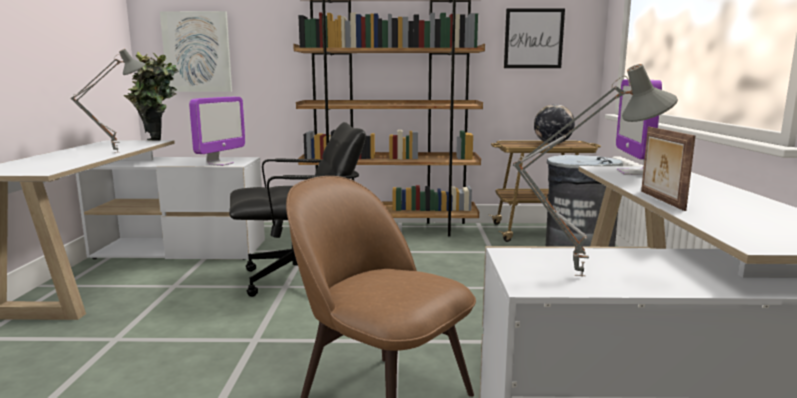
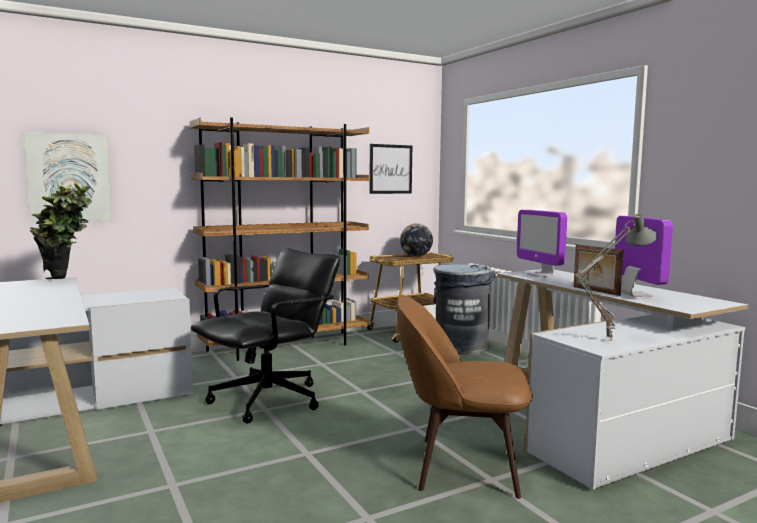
camera: 30 degrees left, 5 degrees down
(117, 152) = (64, 295): grey table lamp -> none
(220, 164) = (156, 298): monitor -> monitor (635, 295)

